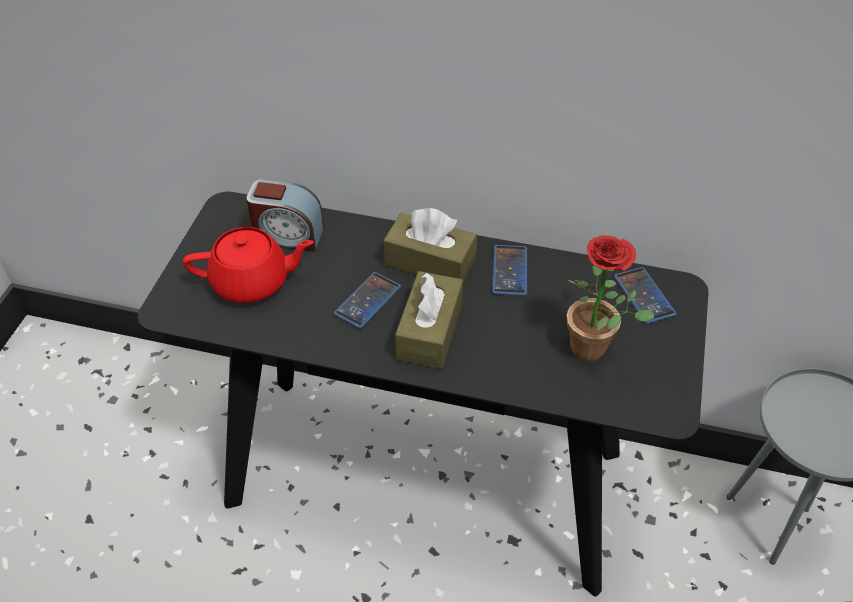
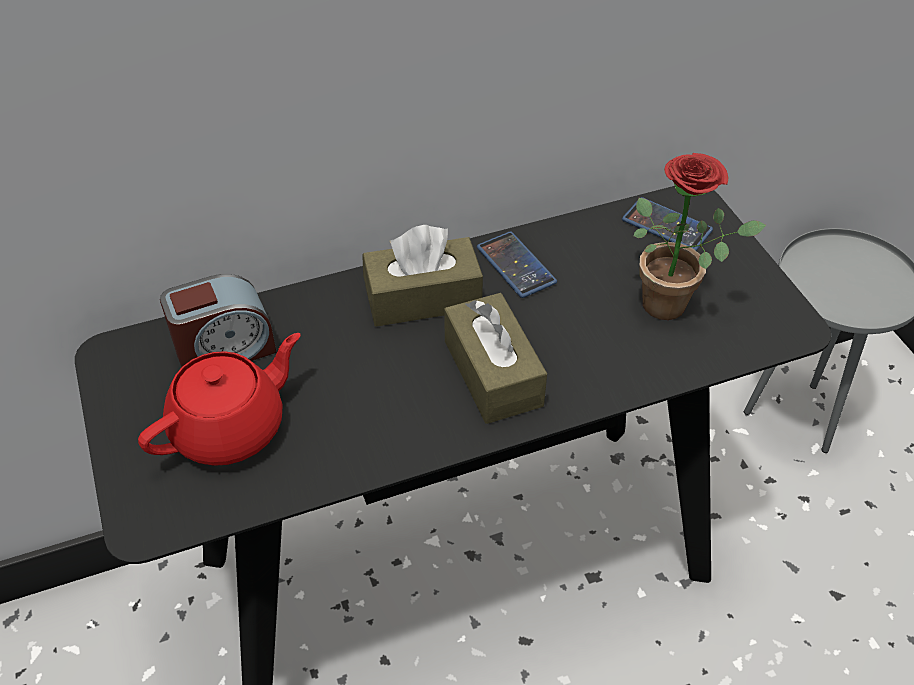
camera: 35 degrees left, 0 degrees up
(367, 301) = (392, 376): phone -> none

